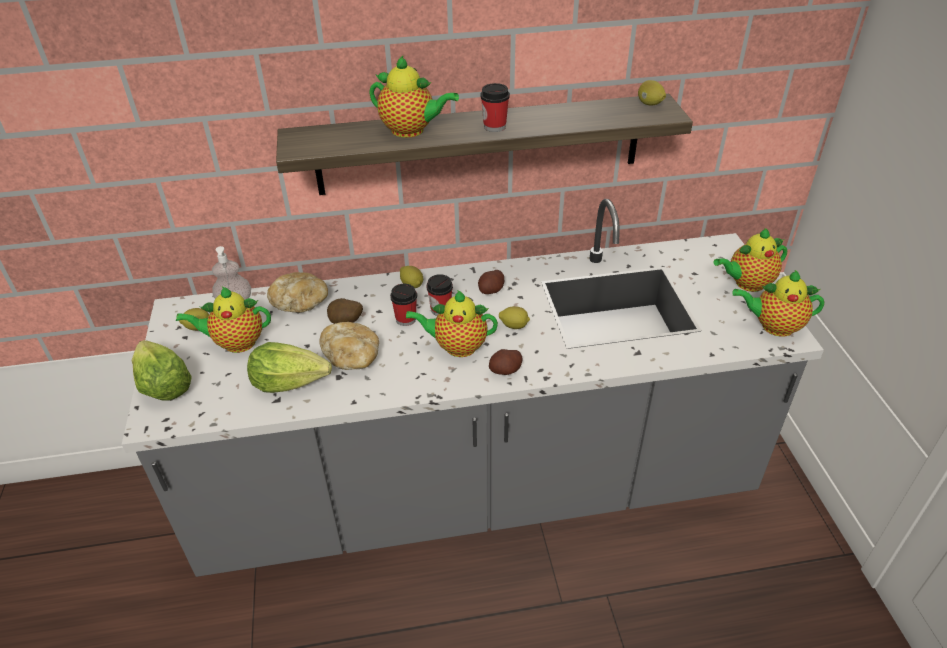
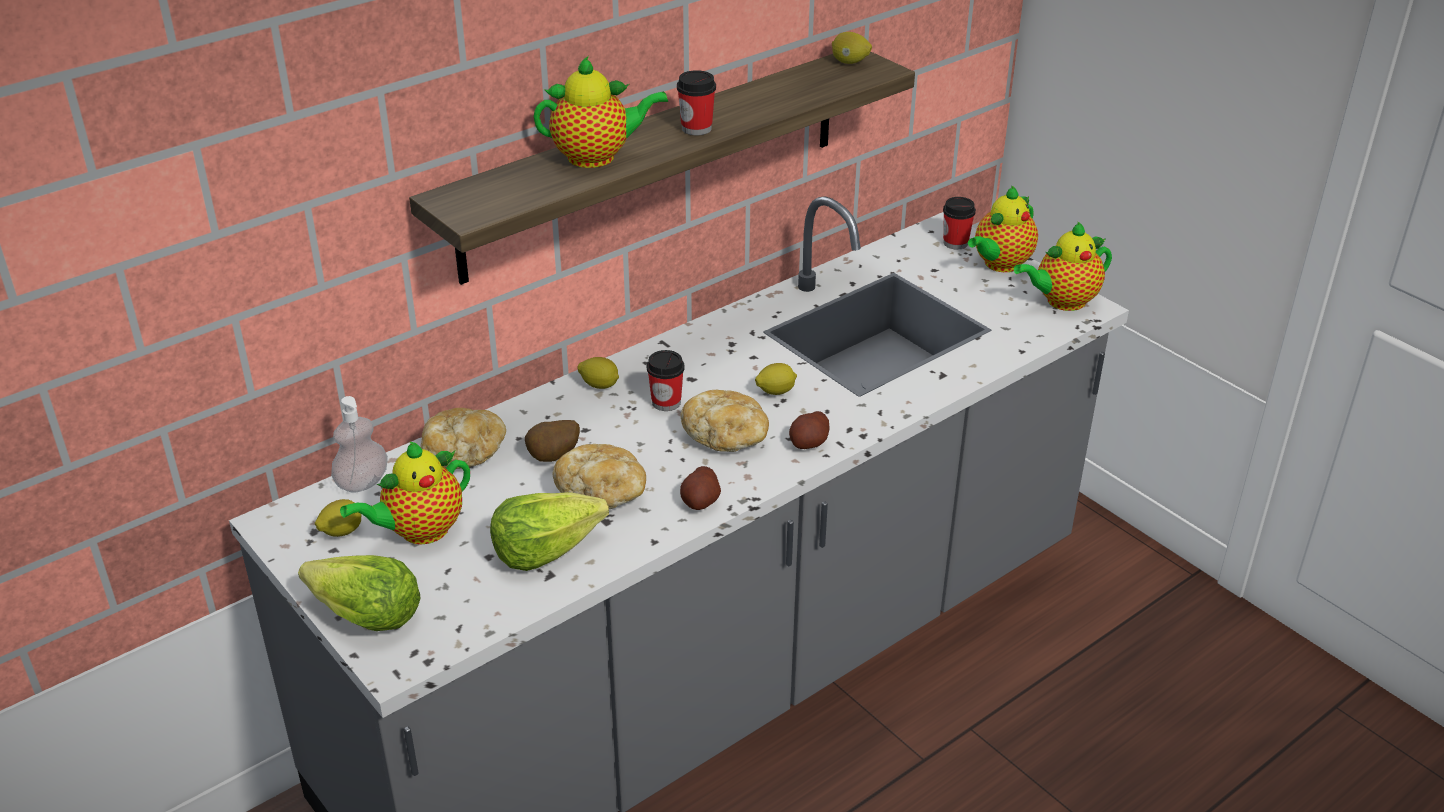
camera: 30 degrees left, 5 degrees down
(406, 319) = (630, 427): cup -> cup (955, 243)
(456, 346) = (726, 437): teapot -> bread
(491, 290) = (710, 360): potato -> potato (700, 501)

